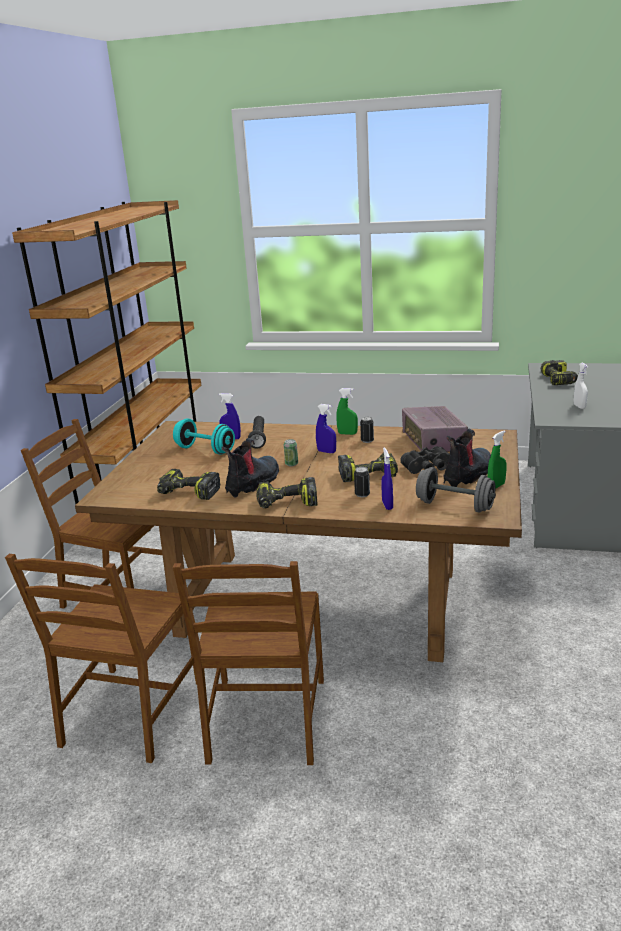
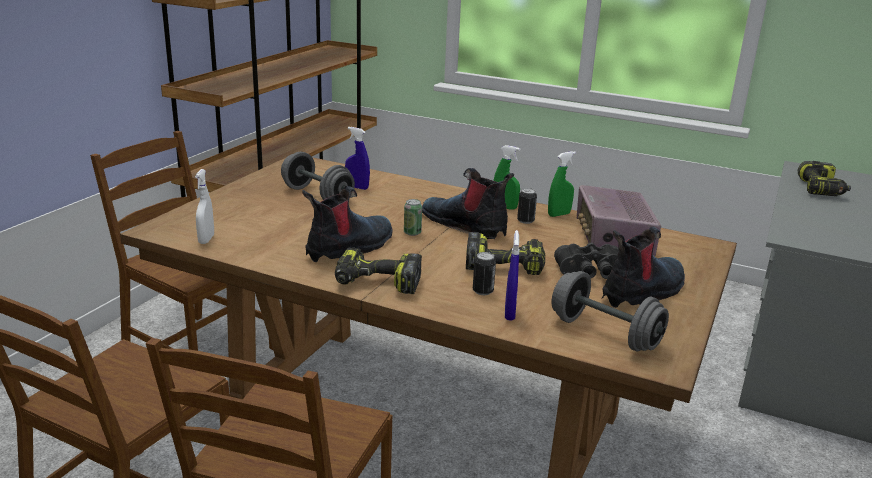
camera: 10 degrees right, 0 degrees up
(188, 493) = (261, 245): power drill -> none
(205, 450) = (317, 195): turquoise dumbbell -> grey dumbbell
(258, 438) = (390, 193): black flashlight -> none
(326, 452) = (465, 225): blue spray bottle -> boot
(496, 486) = (677, 317): green spray bottle -> green spray bottle (559, 214)
(579, 406) = (839, 228): white spray bottle -> white spray bottle (206, 239)

